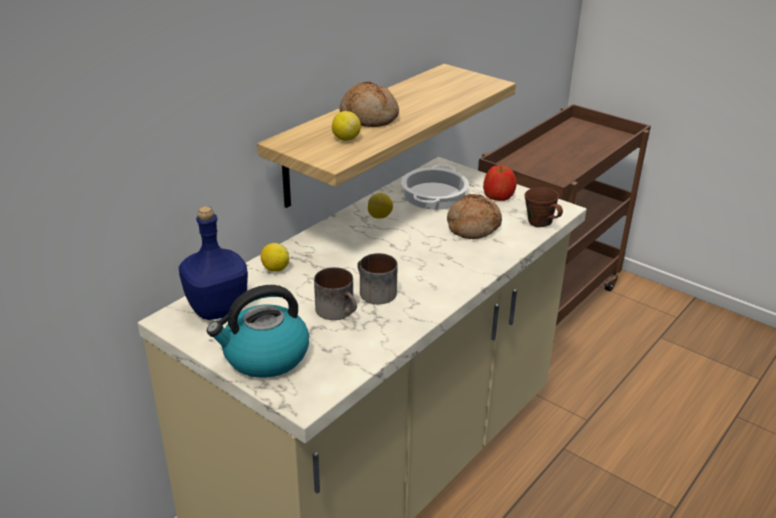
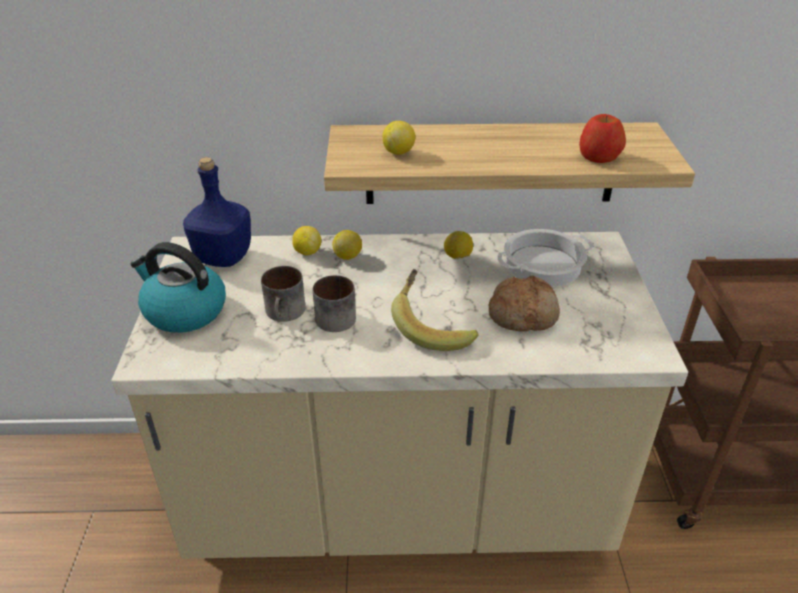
camera: 50 degrees right, 5 degrees up
(310, 255) = (348, 256): none -> lemon
(369, 117) = (461, 142): bread -> none
(441, 262) = (433, 327): none -> banana
(498, 195) = (607, 301): apple -> apple (599, 156)
(540, 223) = (600, 353): brown mug -> none

